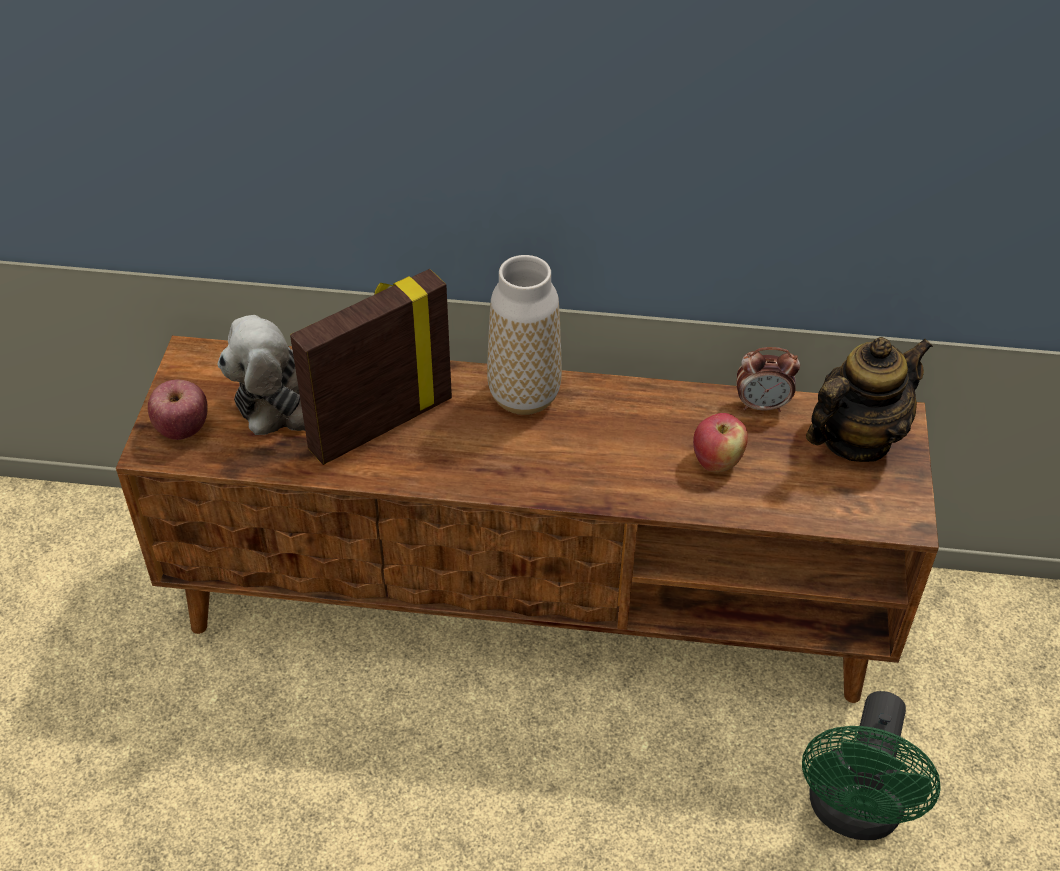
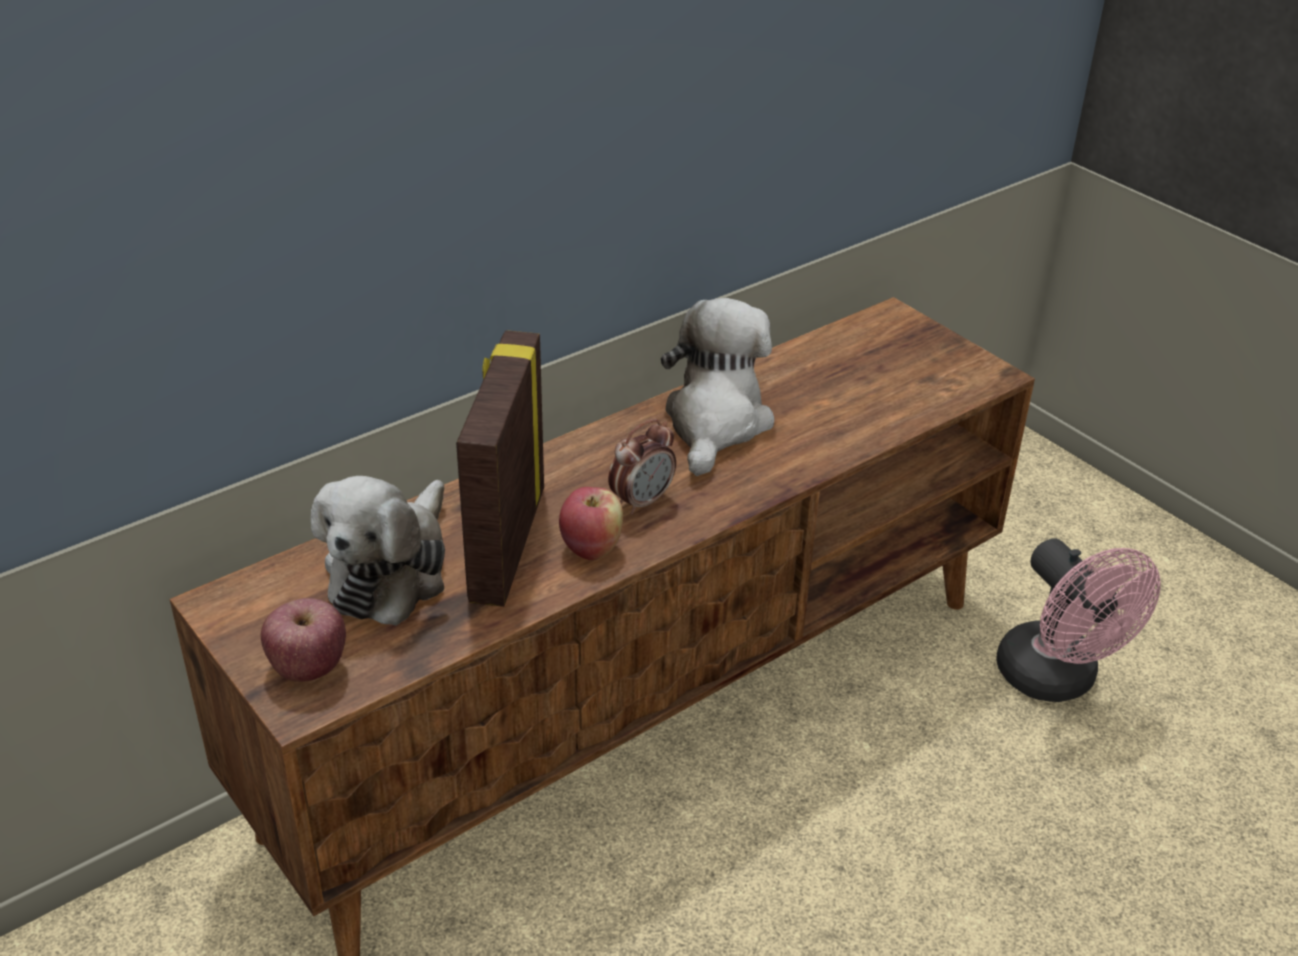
camera: 45 degrees left, 10 degrees down
(524, 396) = (602, 452): vase -> none
(629, 423) = (715, 423): none -> plush toy
(716, 461) = (817, 411): apple -> apple (591, 549)
(762, 405) = (792, 357): alarm clock -> alarm clock (642, 501)
(853, 813) = (1056, 681): green fan -> pink fan
(855, 439) = (886, 343): teapot -> none

